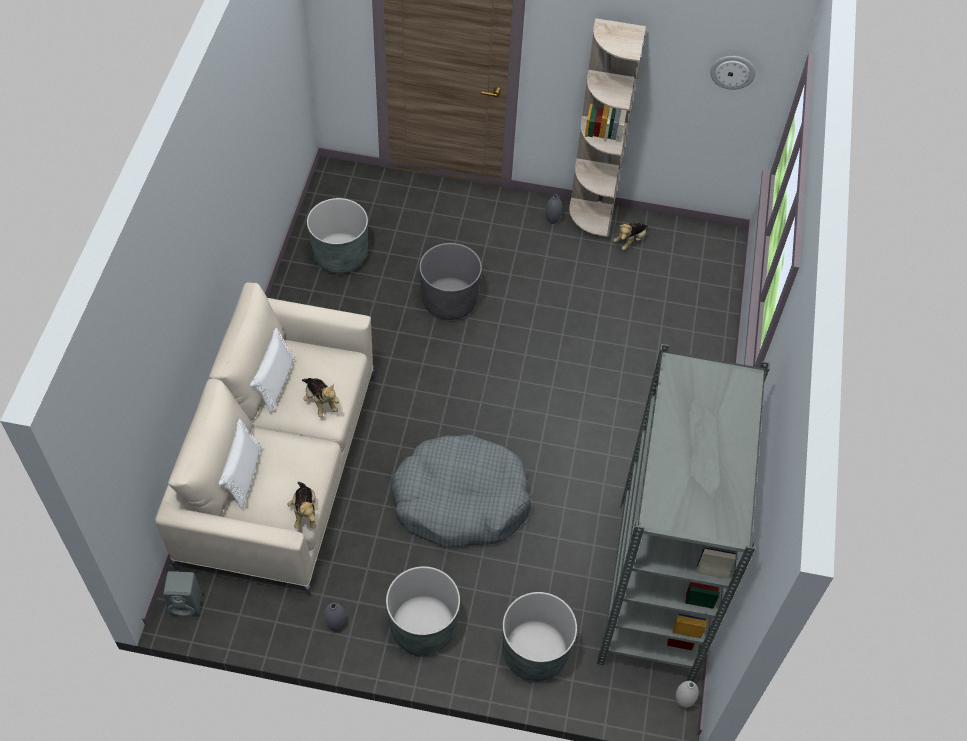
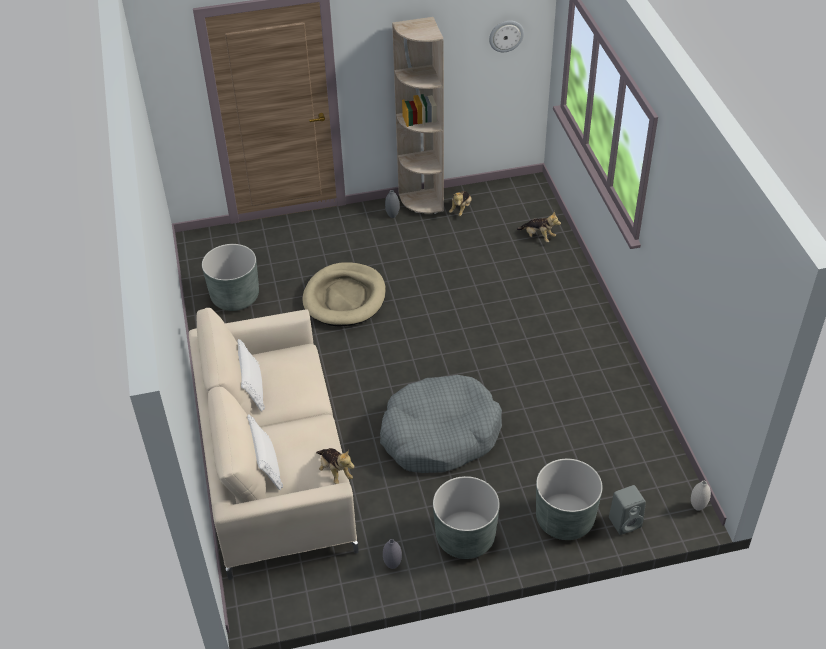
camera: 20 degrees left, 10 degrees down
(187, 603) = (256, 601): grey speaker -> grey speaker (625, 521)
(320, 402) = (299, 388): plush toy -> plush toy (538, 237)
(449, 301) = (345, 297): grey planter -> beige dog bed
(655, 589) = (628, 437): grey bookcase -> none

